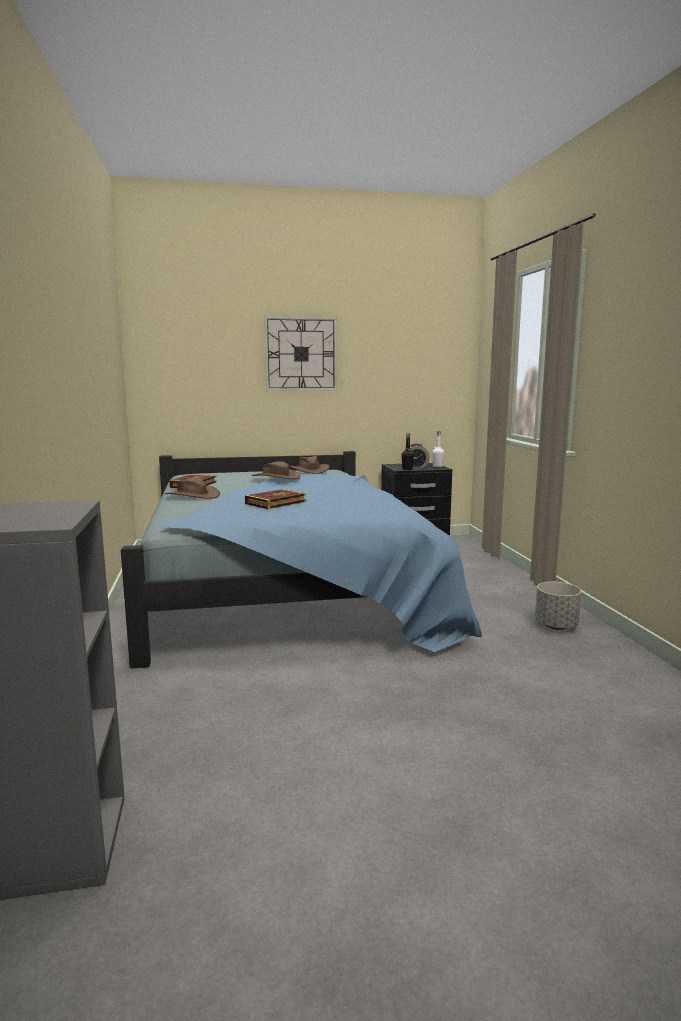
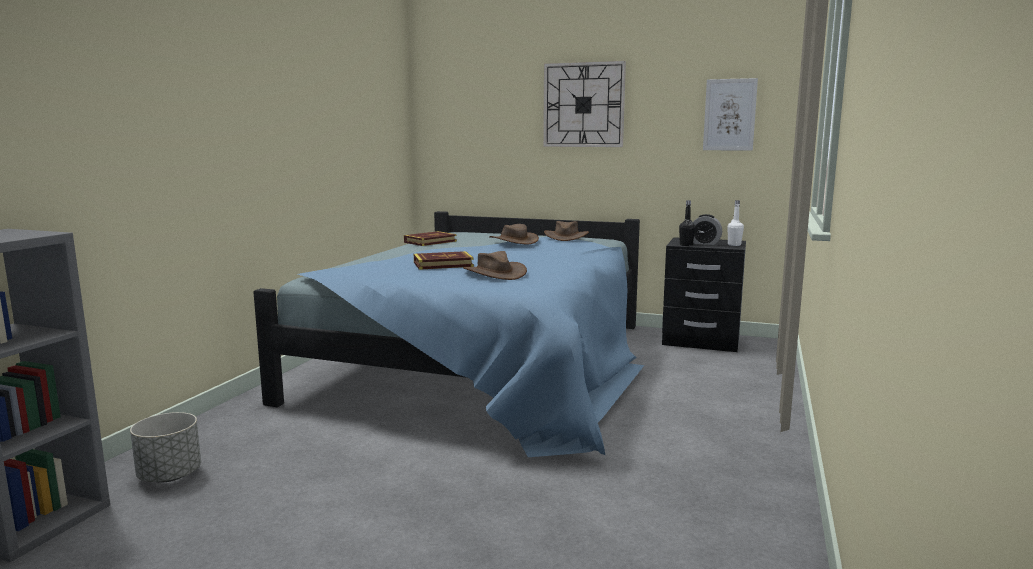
camera: 30 degrees right, 0 degrees up
(192, 495) = (402, 251): brown hat -> brown hat (494, 273)
(419, 364) = (729, 115): none -> picture
(556, 626) = (735, 467): grey planter -> grey planter (170, 476)

